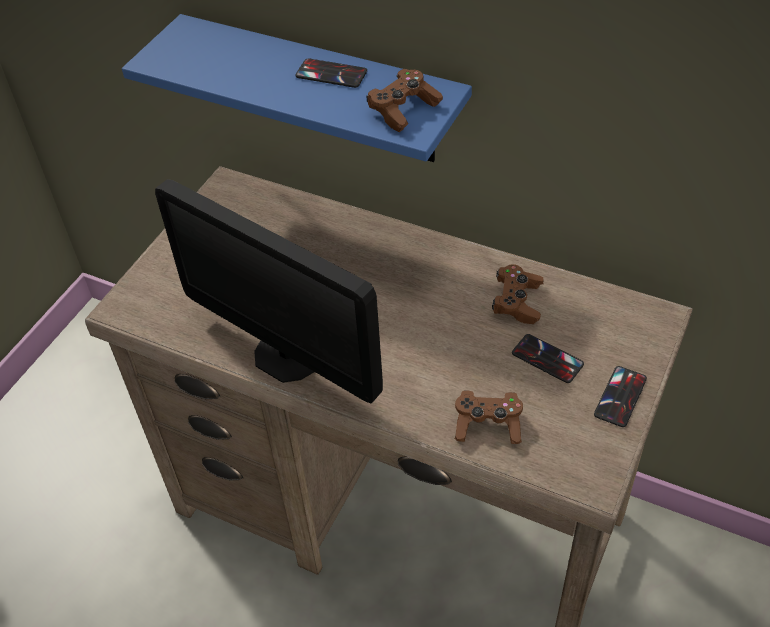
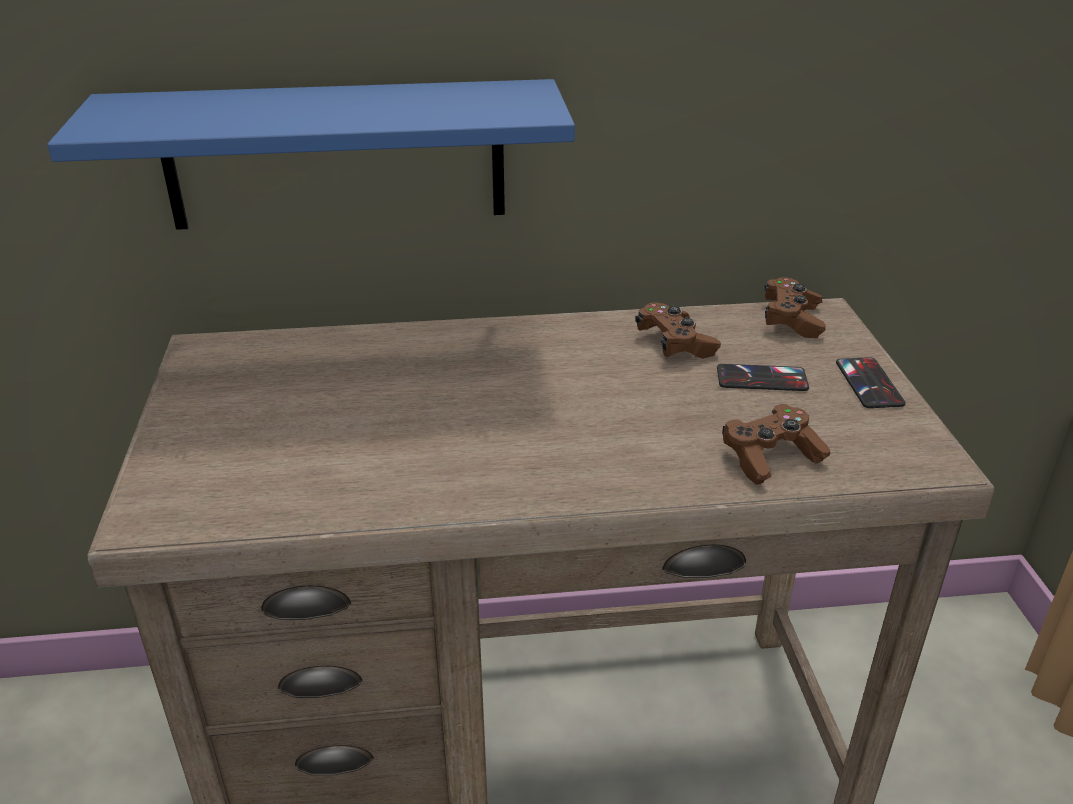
camera: 35 degrees left, 15 degrees down
(287, 356) = (455, 483): monitor -> none
(331, 74) = (373, 97): phone -> none
(404, 110) = (503, 104): brown game controller -> brown game controller (791, 320)

